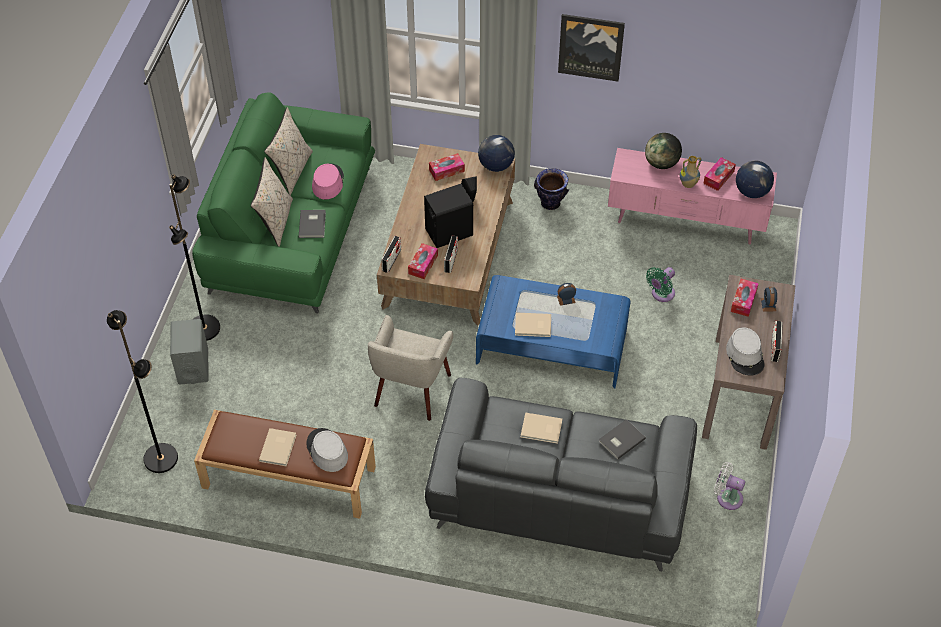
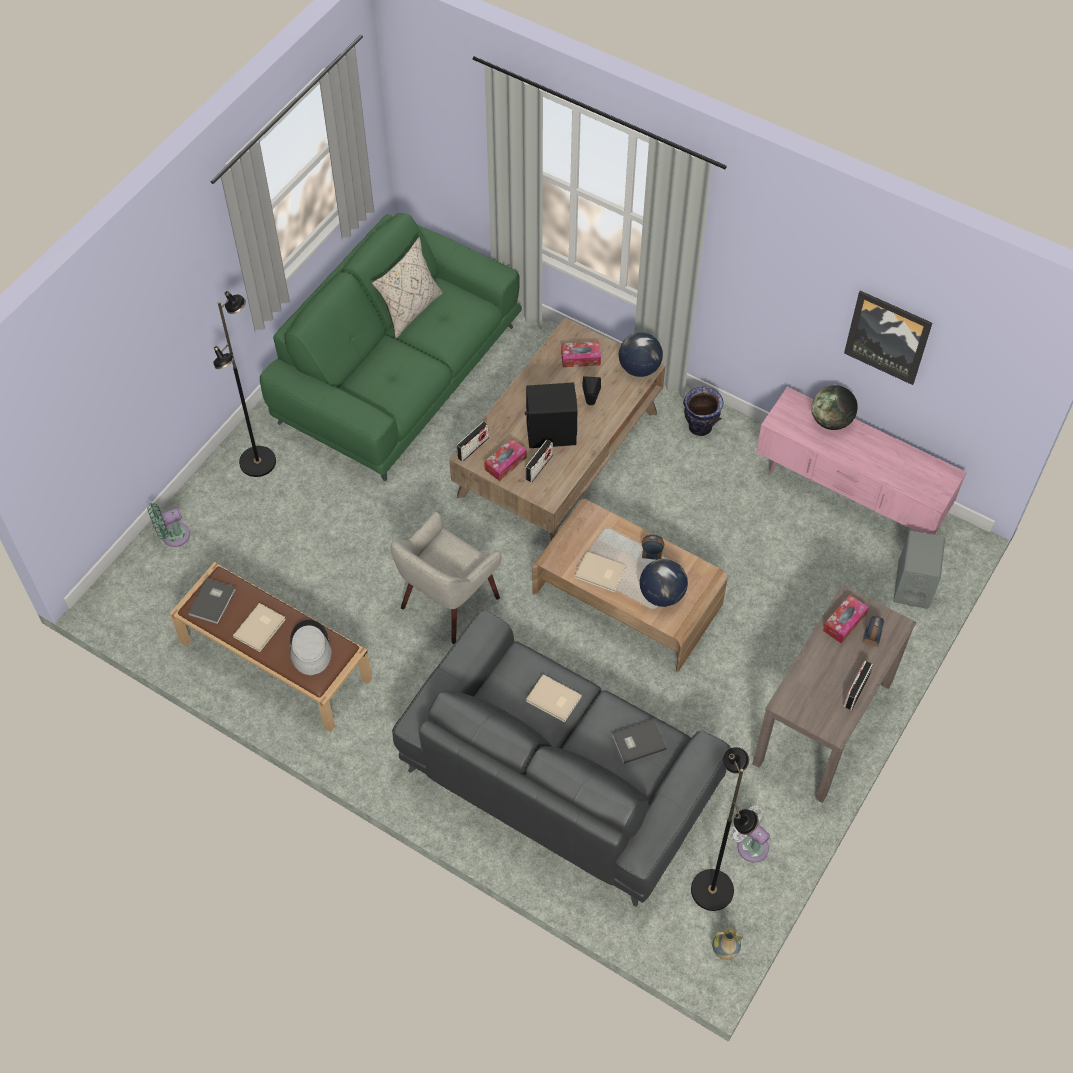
camera: 20 degrees right, 5 degrees up
(161, 458) = (153, 595): black floor lamp -> black floor lamp (713, 889)
(193, 366) = (228, 502): grey speaker -> grey speaker (913, 585)
(275, 221) = (367, 365): beige pillow -> none
(313, 224) = (406, 380): grey book -> grey book (213, 601)
(327, 182) = (443, 334): pink hat -> none
(552, 346) = (627, 599): blue coffee table -> brown coffee table
(591, 46) = (769, 263): picture -> picture (888, 336)
(661, 294) = (781, 575): green fan -> green fan (172, 536)
(688, 185) = (851, 456): vase -> vase (724, 952)
(718, 177) = (892, 458): tissue box -> none
(745, 355) = (815, 690): grey hat -> none
(752, 192) = (924, 487): globe -> globe (662, 594)

